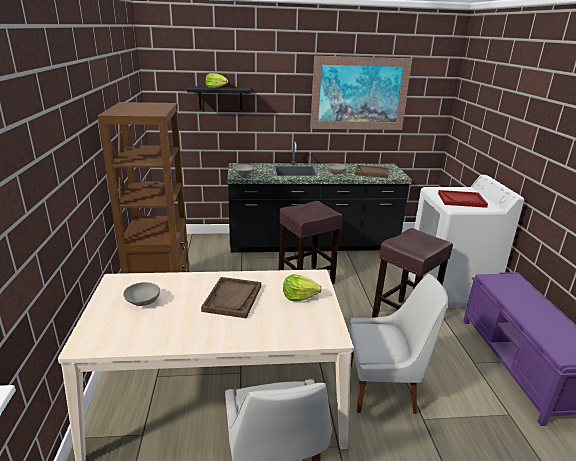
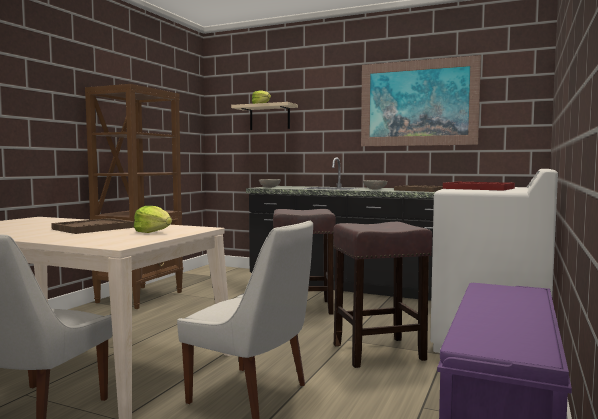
camera: 30 degrees right, 20 degrees down
(143, 301) = (26, 224): grey bowl -> none
(220, 98) = (269, 117): black shelf -> beige shelf

